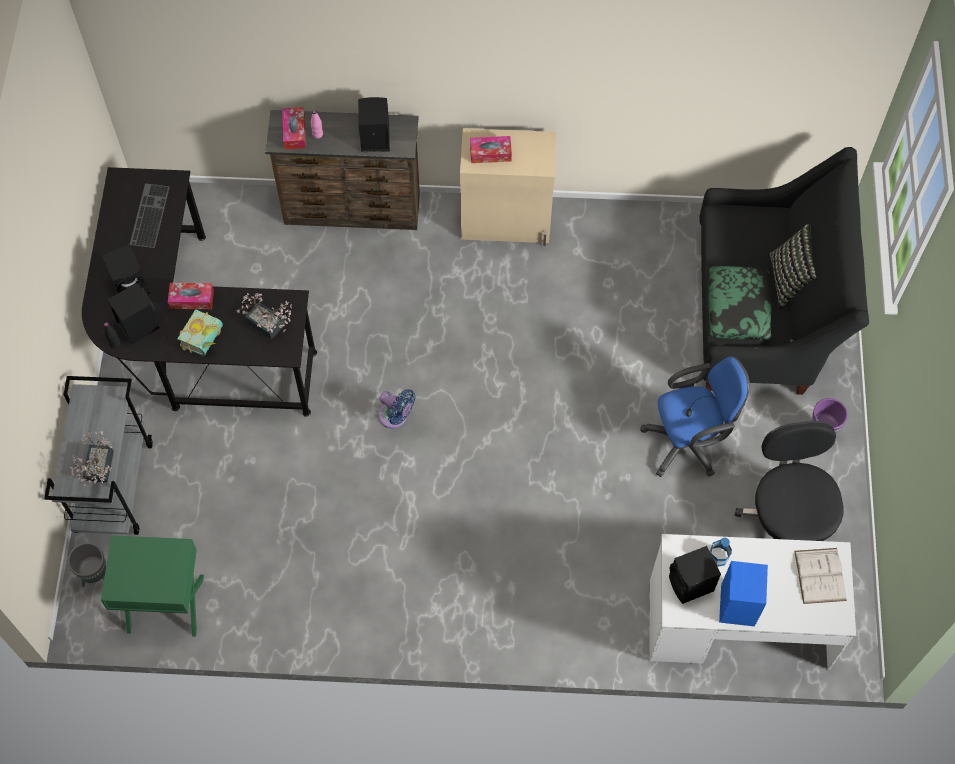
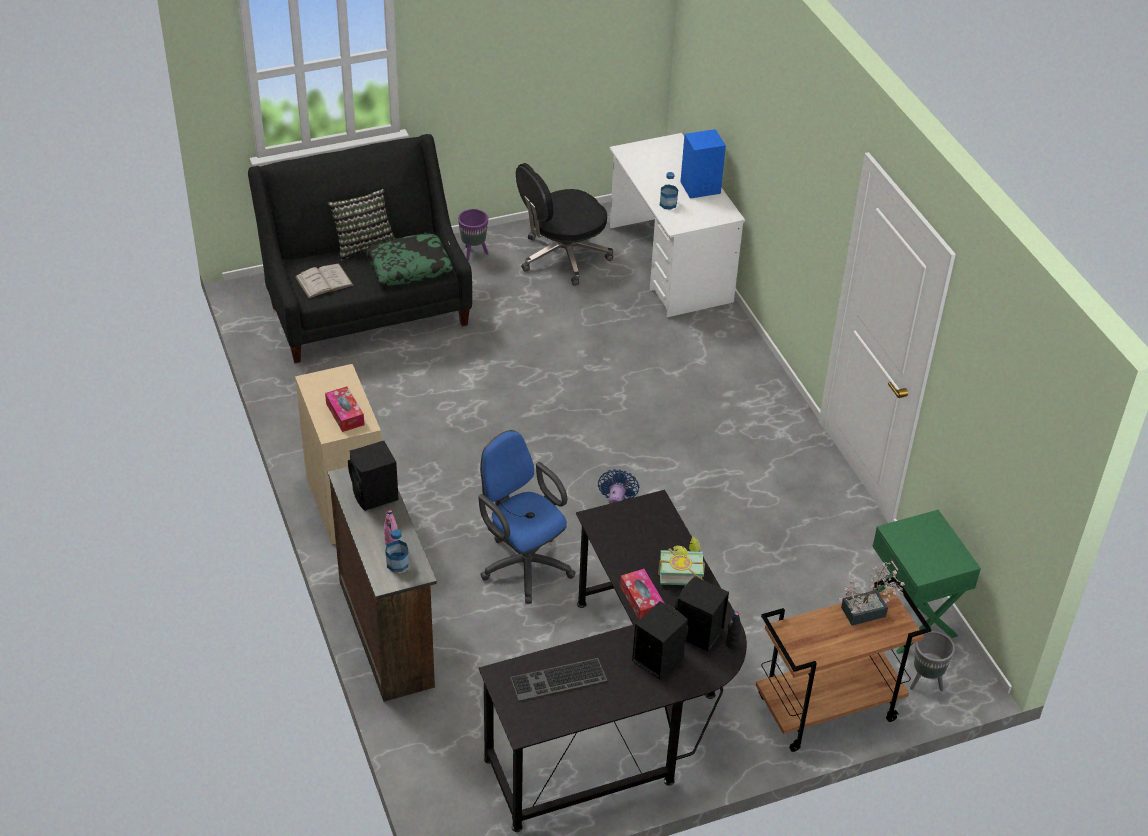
camera: 115 degrees left, 20 degrees down
(114, 485) = (827, 710): grey cart -> brown cart
(269, 326) = (635, 527): potted plant -> none
(294, 132) = (397, 564): tissue box -> bottle
(689, 442) = (525, 324): blue office chair -> blue office chair (523, 563)
(691, 585) = (701, 212): black speaker -> none
(820, 575) = (647, 155): white book -> white book (324, 281)

